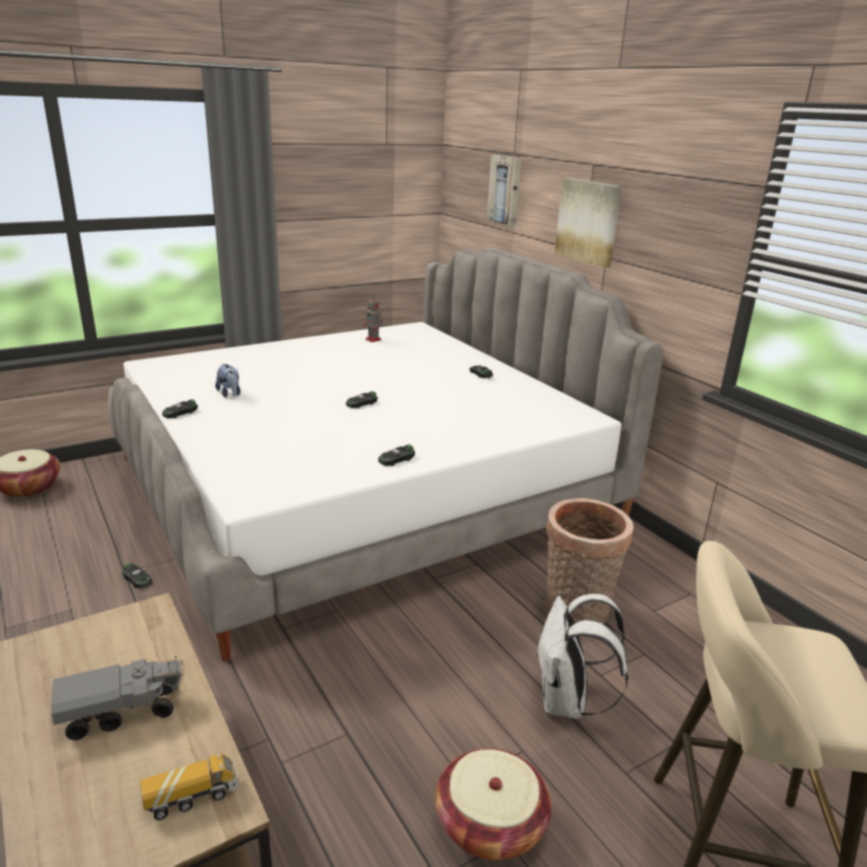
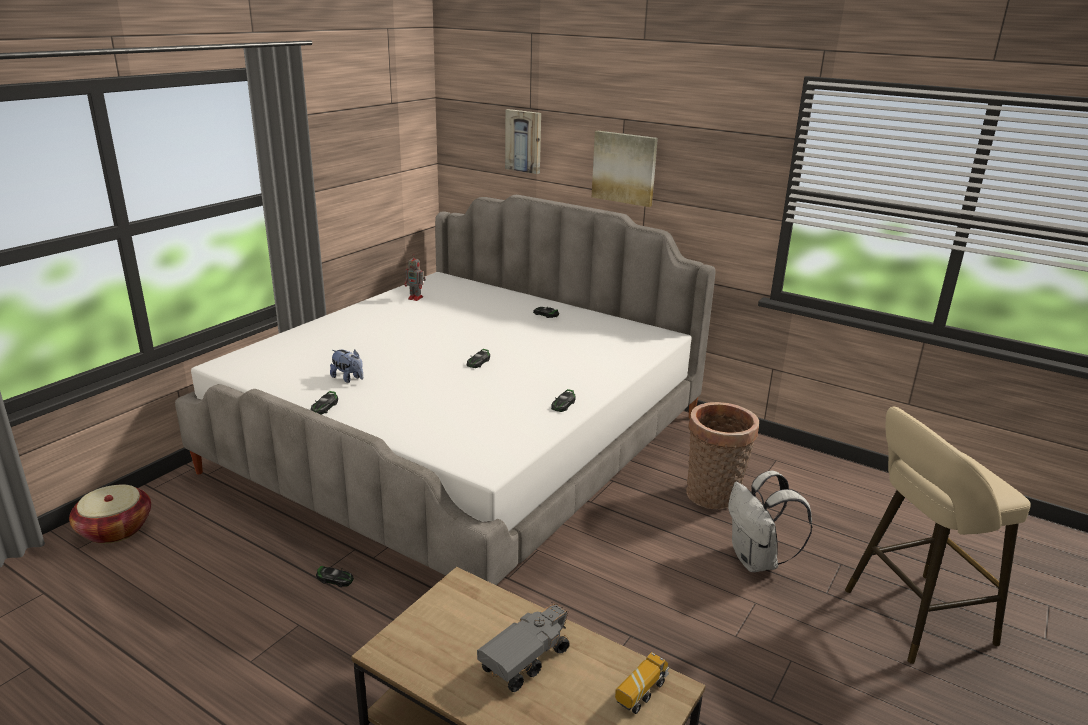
camera: 25 degrees left, 0 degrees up
(490, 824) = (773, 655): basket -> none

